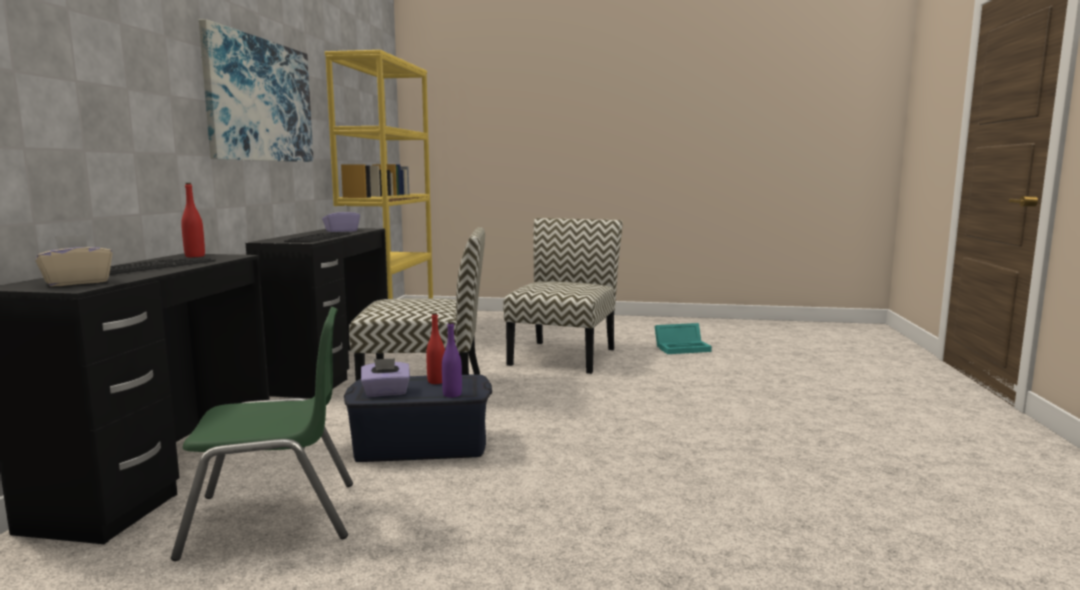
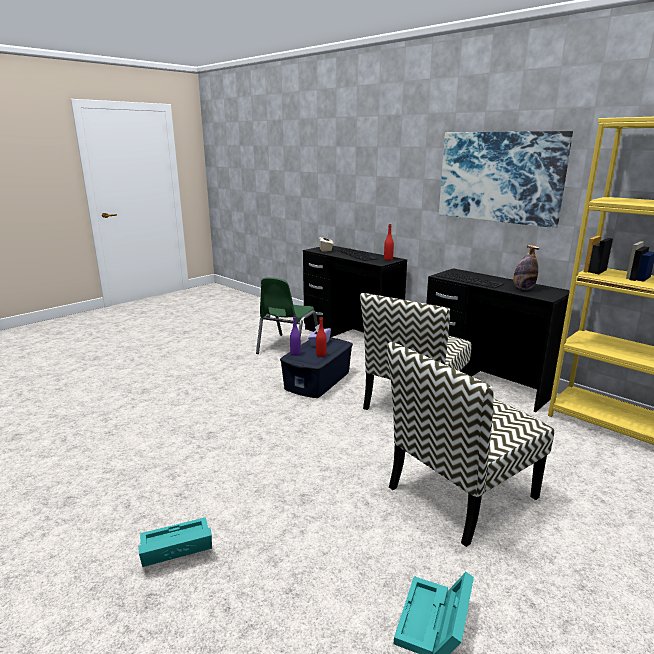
camera: 125 degrees right, 10 degrees up
(341, 231) = (523, 288): purple tissue box -> bottle
(563, 356) = (461, 493): chair -> chair turned 90 degrees clockwise
(797, 406) = (174, 549): none -> turquoise storage box

